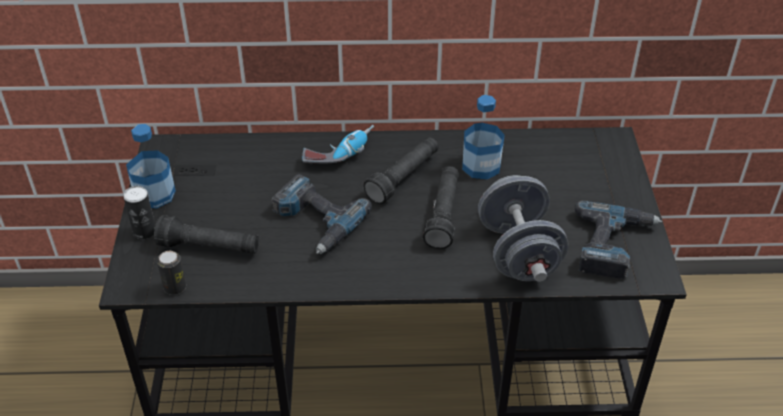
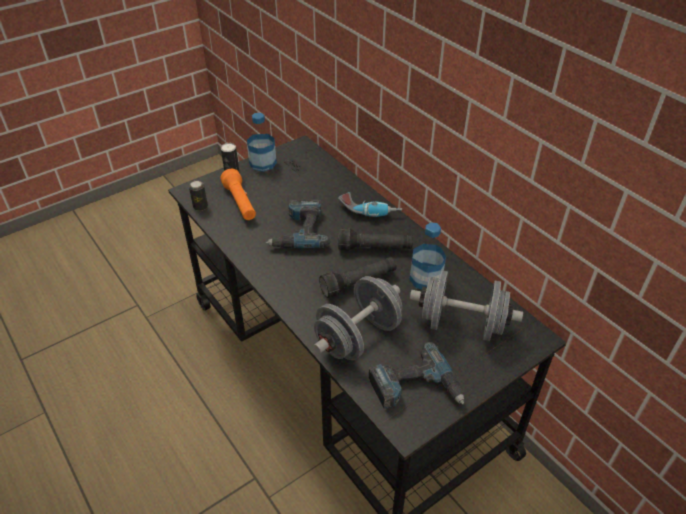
camera: 55 degrees right, 0 degrees up
(209, 248) = (240, 203): black flashlight -> orange flashlight
(561, 175) = (461, 325): none -> grey dumbbell

